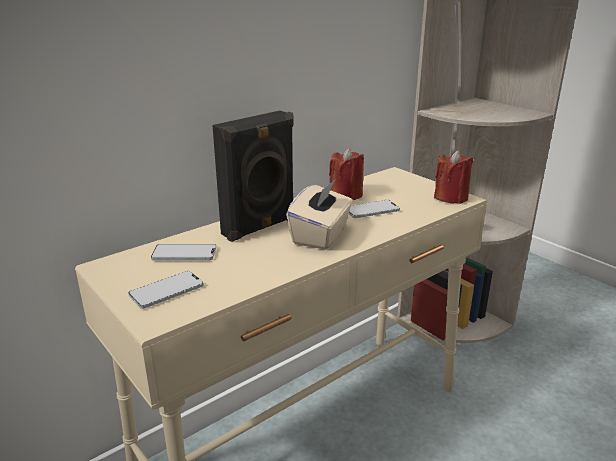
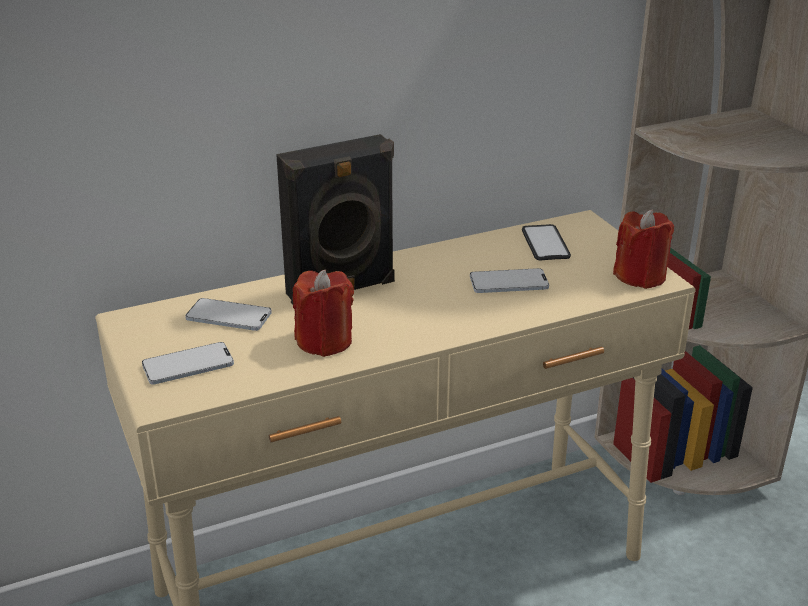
camera: 15 degrees right, 5 degrees up
(321, 235) = (416, 314): beige tissue box -> none
(346, 194) = (487, 251): red candle -> red candle (324, 341)
(380, 186) = (545, 243): none -> phone

